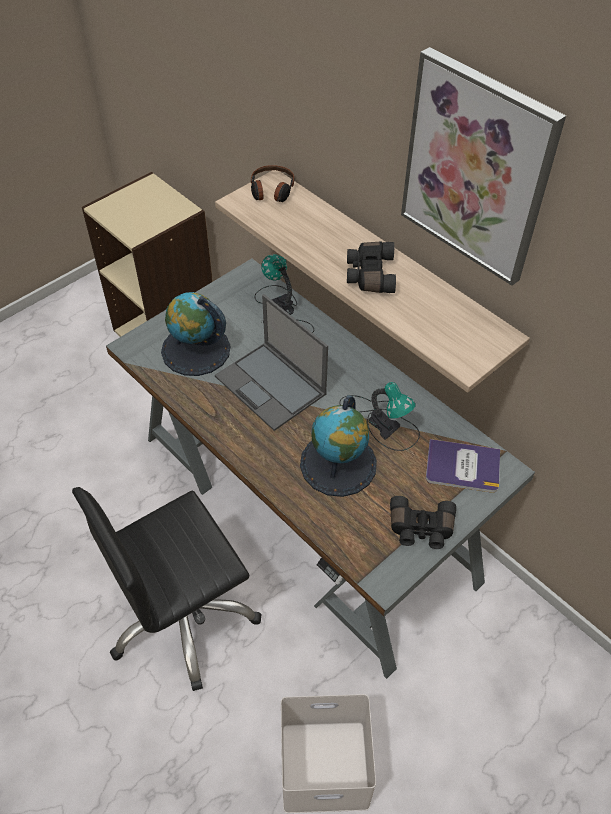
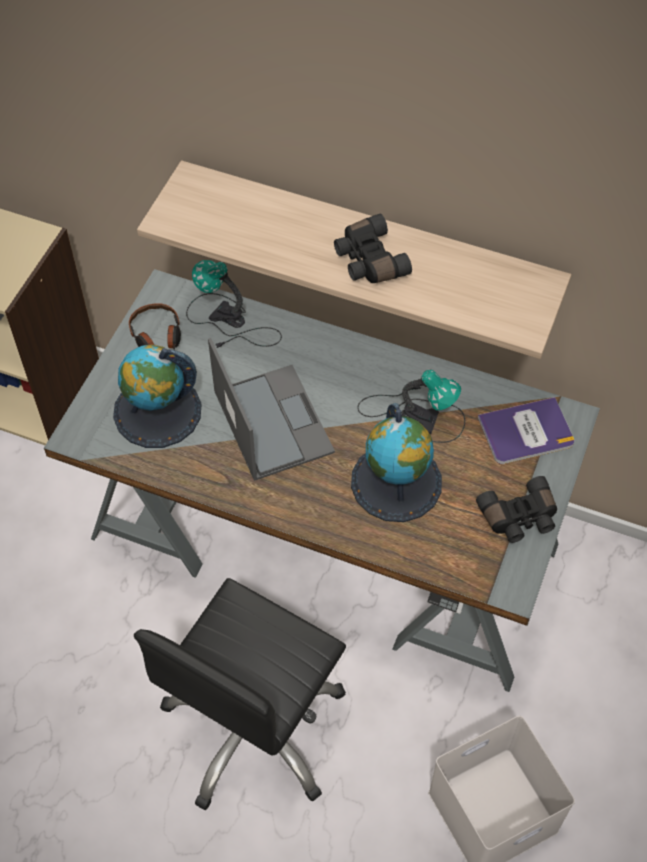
camera: 25 degrees left, 5 degrees up
(271, 386) = (272, 421): laptop -> laptop turned 135 degrees counterclockwise
(272, 191) = (196, 192): headphones -> headphones (157, 335)
(476, 169) = (480, 119): picture -> none

